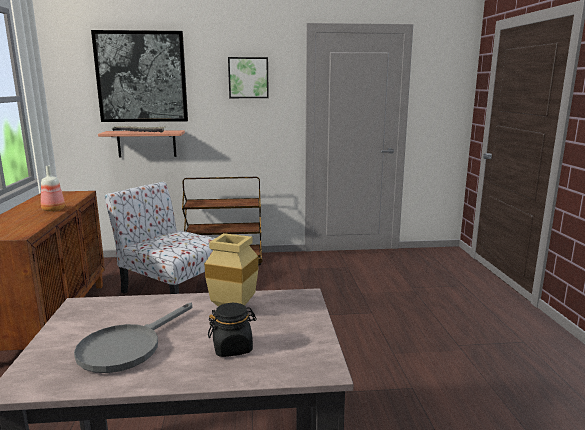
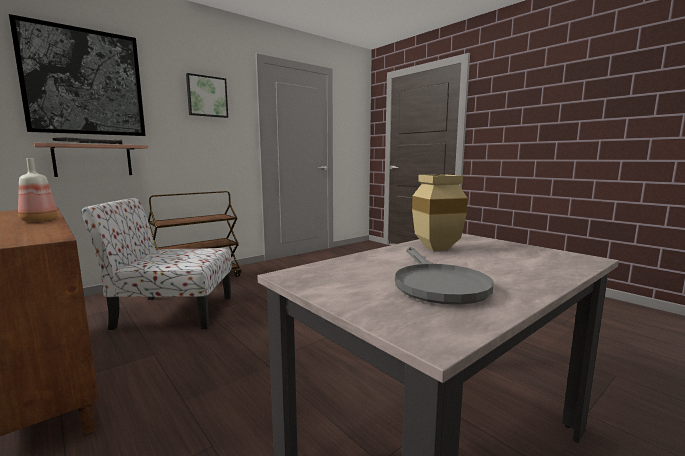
camera: 35 degrees left, 5 degrees down
(233, 348) = (508, 264): black jar -> none

